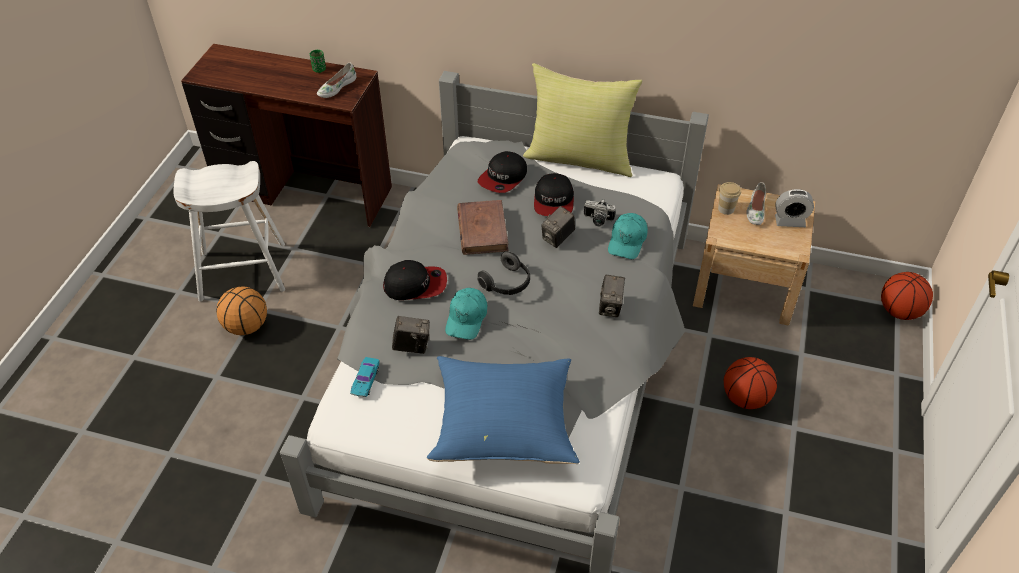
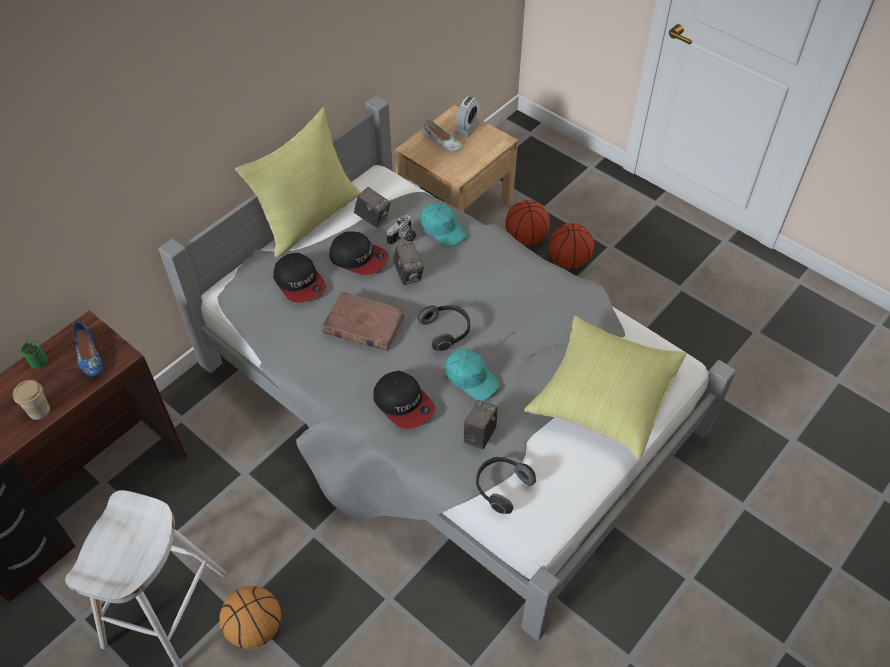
camera: 65 degrees left, 5 degrees up
(336, 87) = (88, 356): white shoe -> blue shoe
(365, 380) = (501, 487): turquoise toy car -> headphones
(415, 284) = (403, 403): cap -> cap turned 120 degrees clockwise
(505, 424) = (603, 397): blue pillow -> yellow pillow
(610, 307) = (514, 272): camera -> camera (373, 218)
(726, 209) = (428, 158): cup -> cup (39, 410)
(899, 312) = (536, 135): basketball -> basketball (526, 238)

